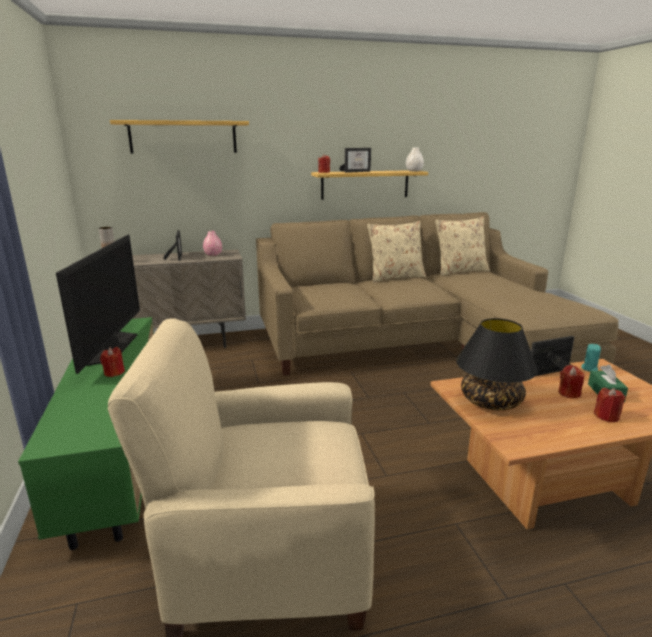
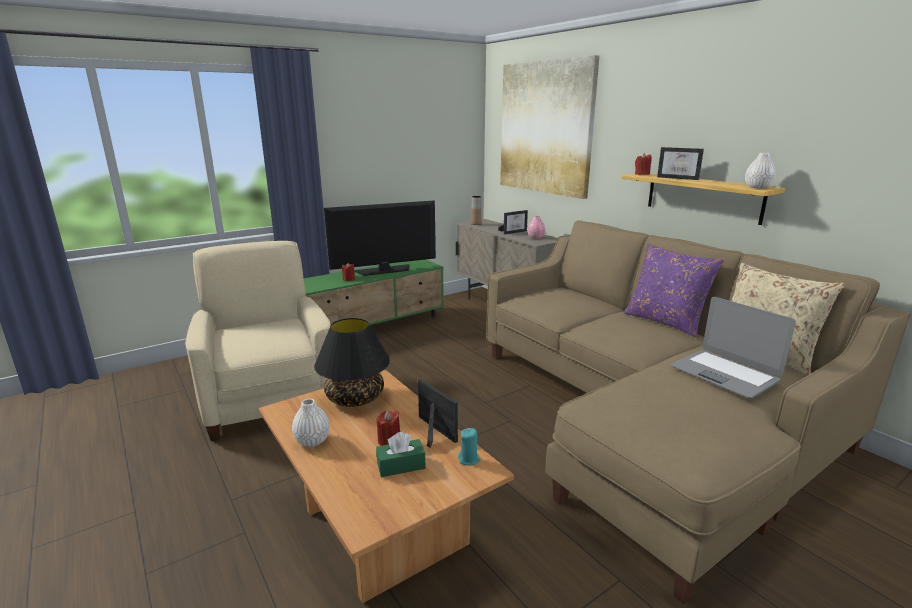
camera: 70 degrees right, 0 degrees up
(183, 137) = (545, 128): shelf -> picture
(395, 277) = (665, 321): beige pillow -> purple pillow
(492, 281) = (724, 374): none -> laptop
(577, 429) = (312, 441): none -> white vase
(606, 416) = (342, 461): red candle -> none

